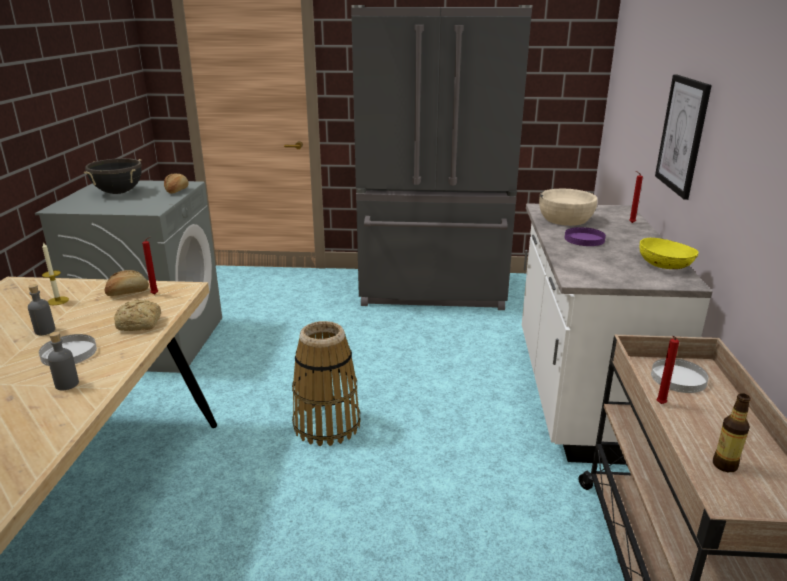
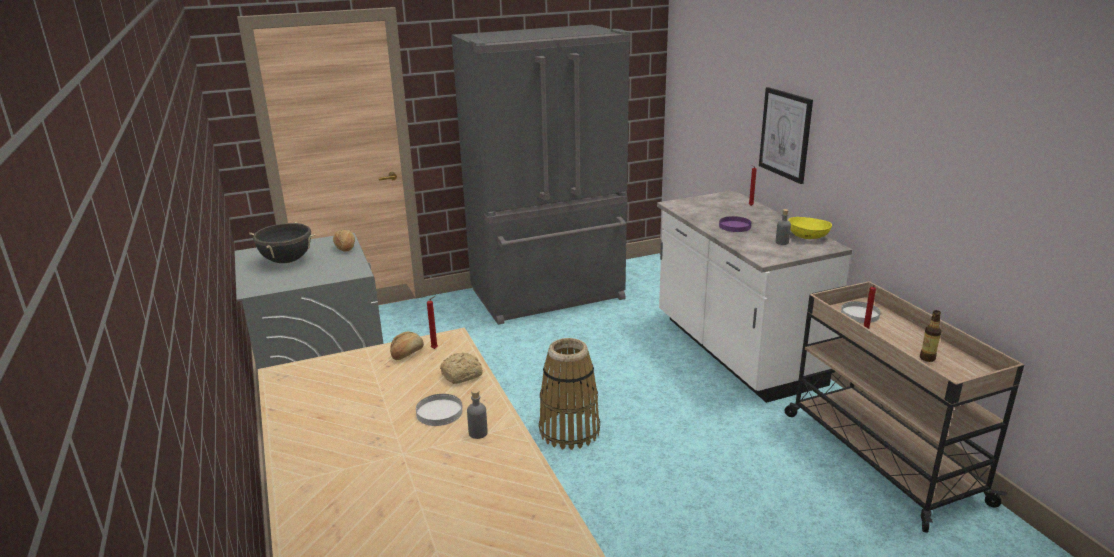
camera: 25 degrees left, 0 degrees up
(45, 331) = (386, 402): grey bottle -> grey bottle (782, 242)
(58, 301) = (353, 376): candle -> none
(565, 219) = (702, 211): beige bowl -> none

